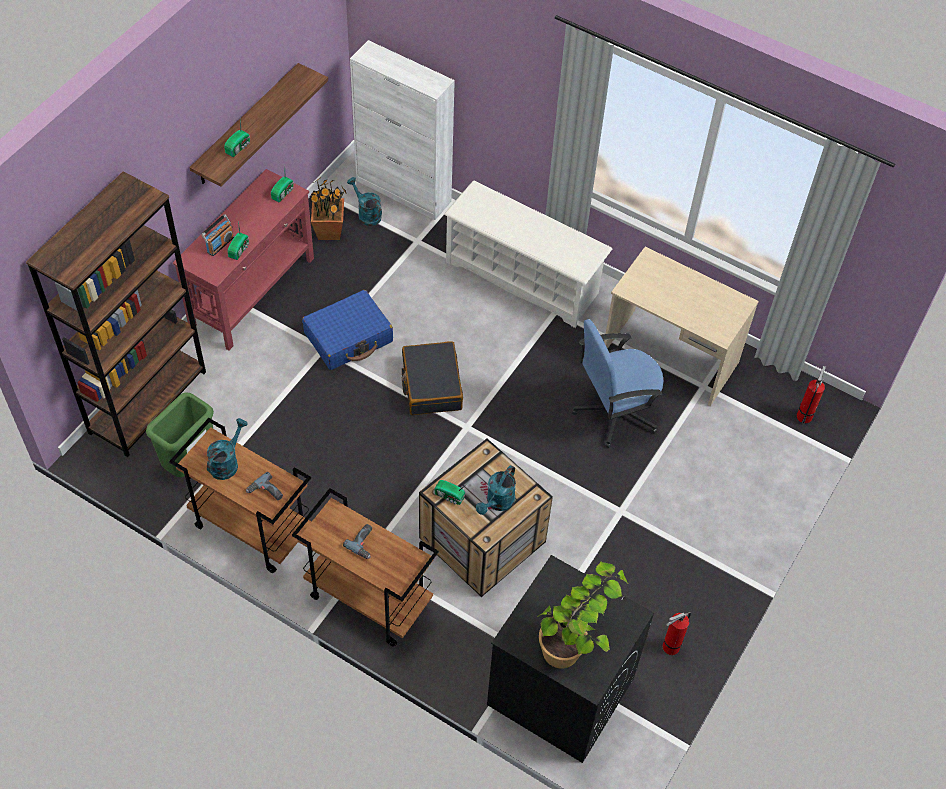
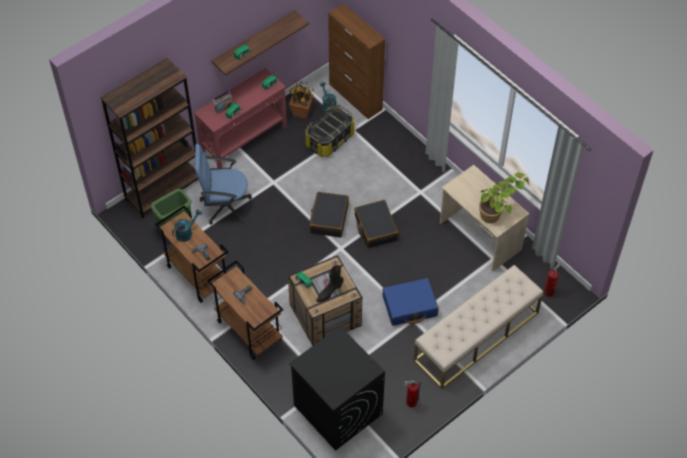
camera: 20 degrees right, 0 degrees up
(348, 337) = (290, 179): blue suitcase -> blue suitcase (410, 306)
(387, 263) = (329, 139): none -> storage box
(404, 191) = (355, 97): white cabinet -> brown cabinet
(497, 503) = (329, 293): turquoise watering can -> black boot
(509, 382) = (375, 228): none -> black suitcase
(523, 278) = (408, 167): white shoe rack -> none
(576, 641) = (335, 374): potted plant -> potted plant (499, 213)
(614, 412) = (432, 261): blue office chair -> blue office chair (224, 205)
(727, 513) = (476, 336): none -> beige bench

